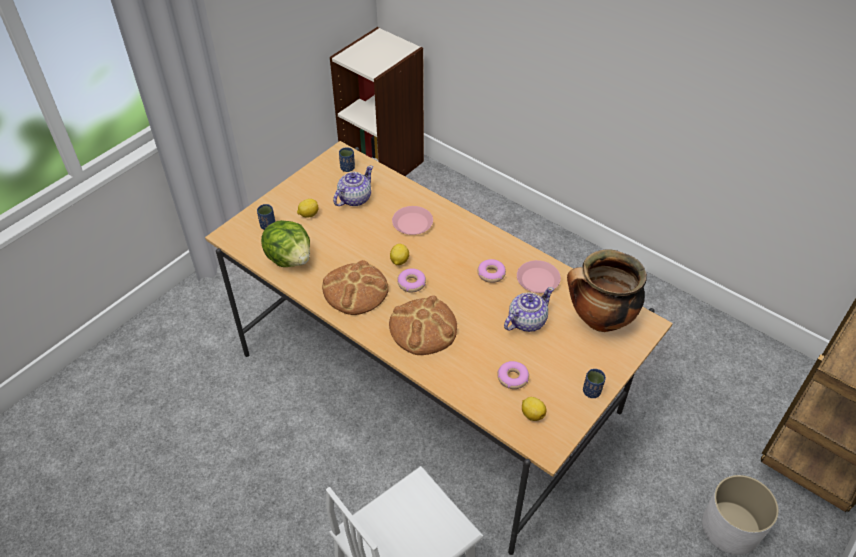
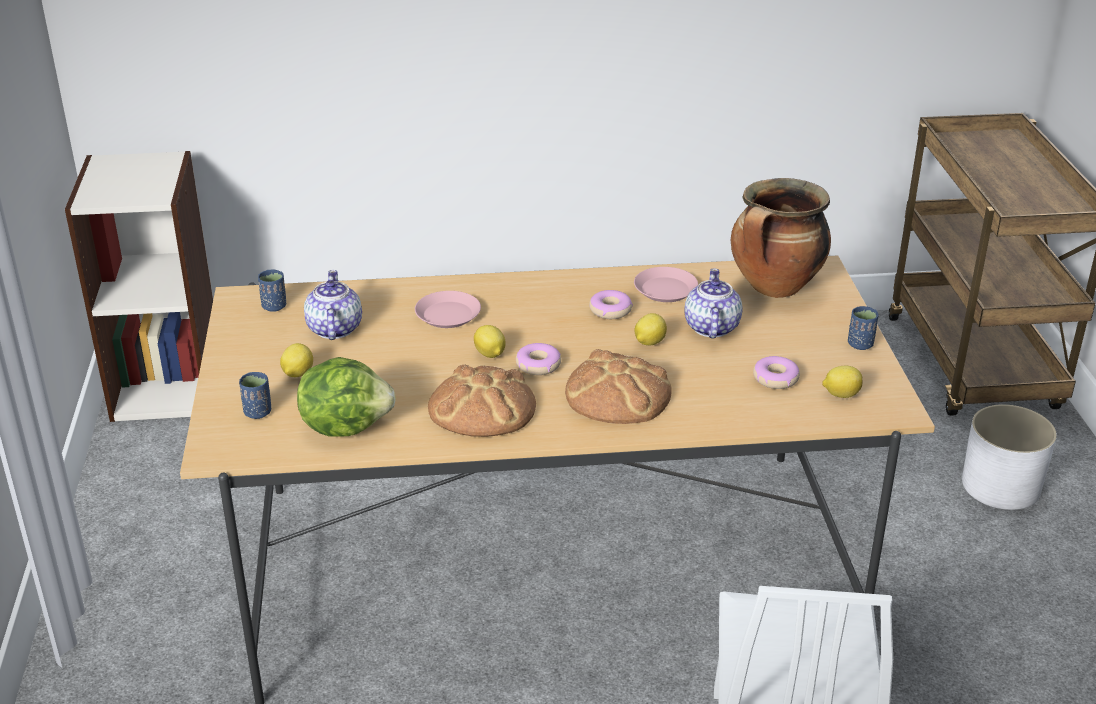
camera: 45 degrees left, 15 degrees down
(482, 307) = (649, 342): none -> lemon

